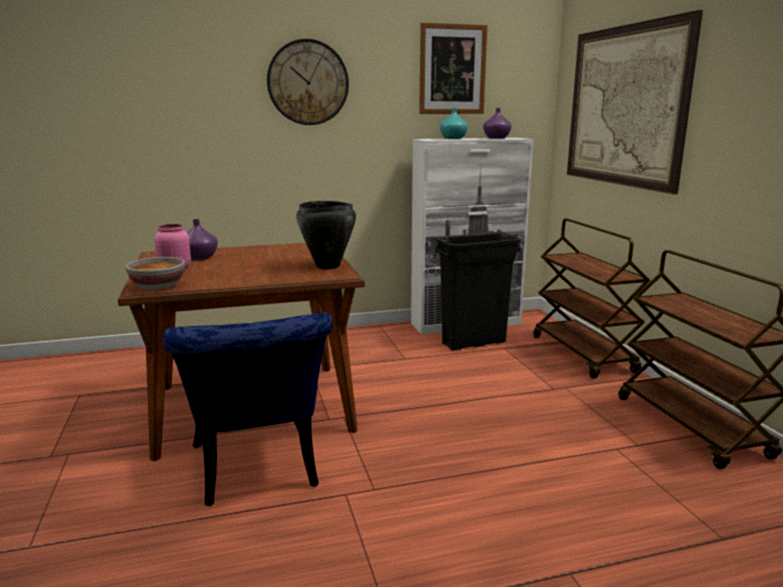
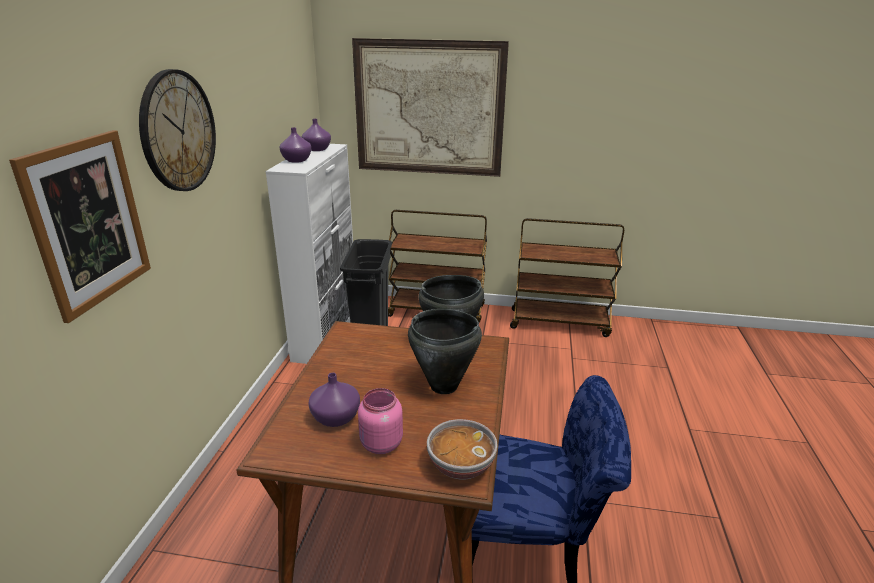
camera: 65 degrees left, 10 degrees up
(258, 272) = (444, 386): none -> black cooking pot
(452, 69) = (270, 83): picture -> picture (88, 222)
(453, 138) = (297, 160): turquoise vase -> purple vase

